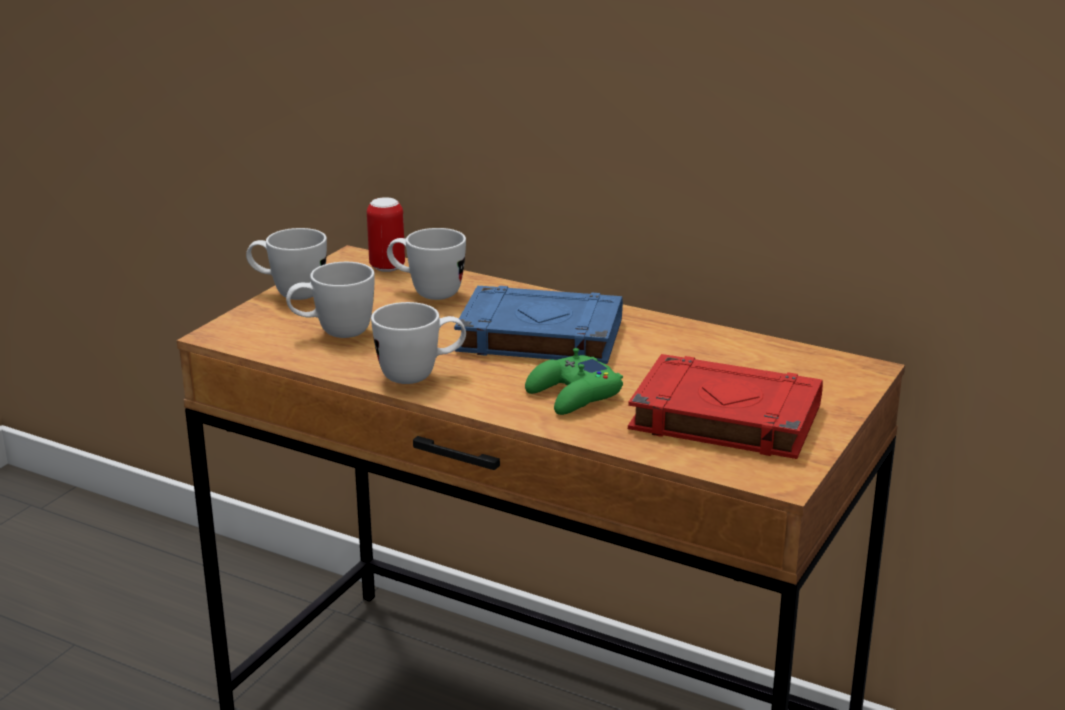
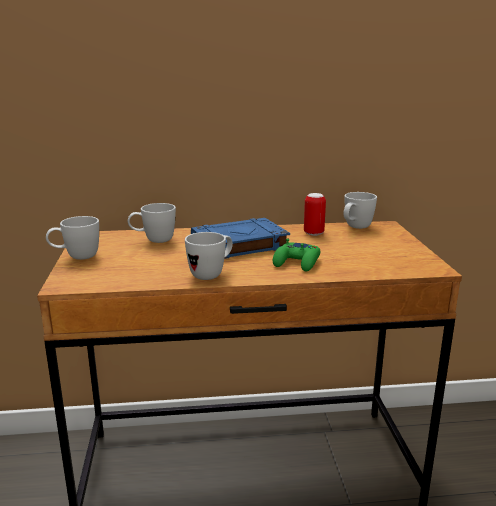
camera: 35 degrees left, 5 degrees down
(333, 333) = (132, 268): white mug -> white mug (355, 228)
(387, 267) = (113, 235): can -> can (313, 233)
(723, 418) = (372, 254): red book -> none

